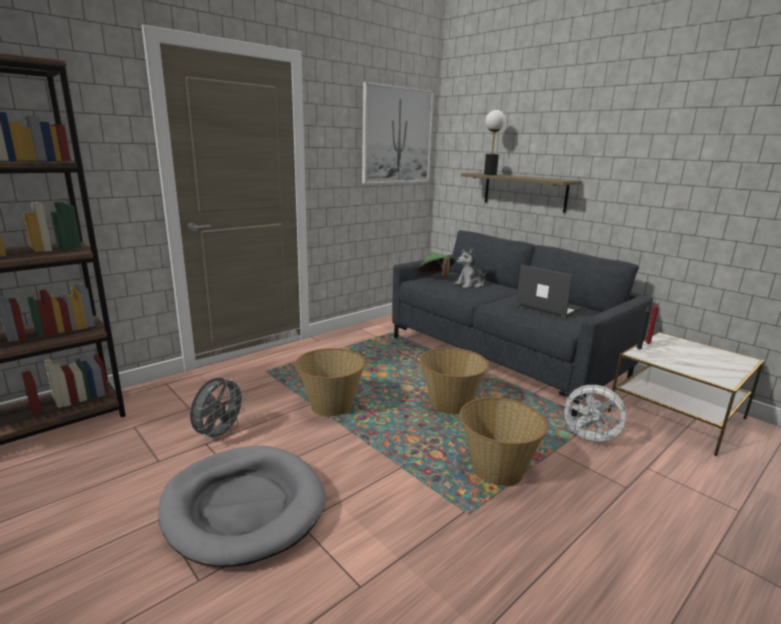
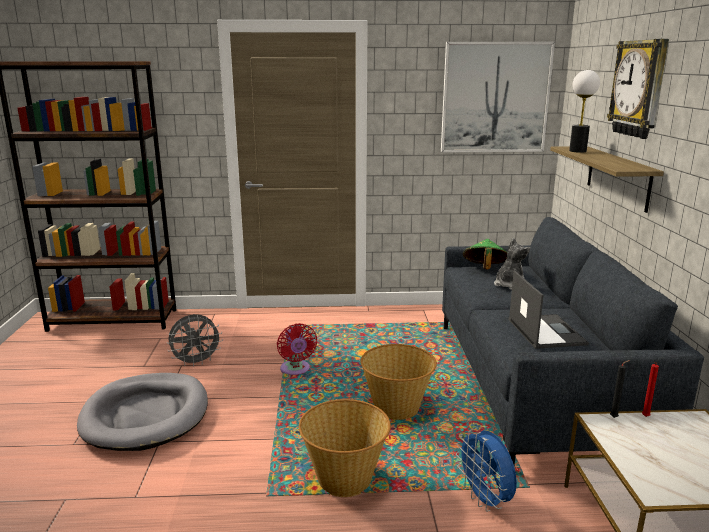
camera: 40 degrees right, 0 degrees up
(330, 406) = (295, 370): basket -> red fan
(470, 284) = (509, 285): plush toy -> plush toy turned 120 degrees clockwise
(543, 123) = (639, 88): none -> wall clock
(589, 440) = (485, 500): white fan -> blue fan

